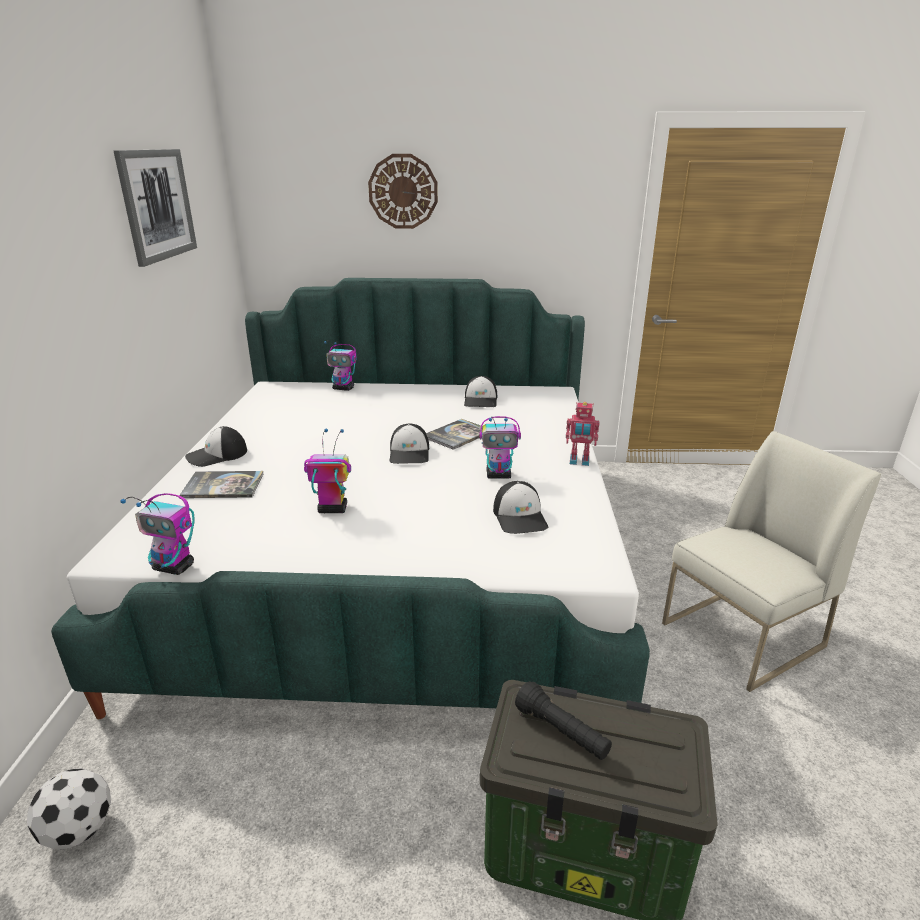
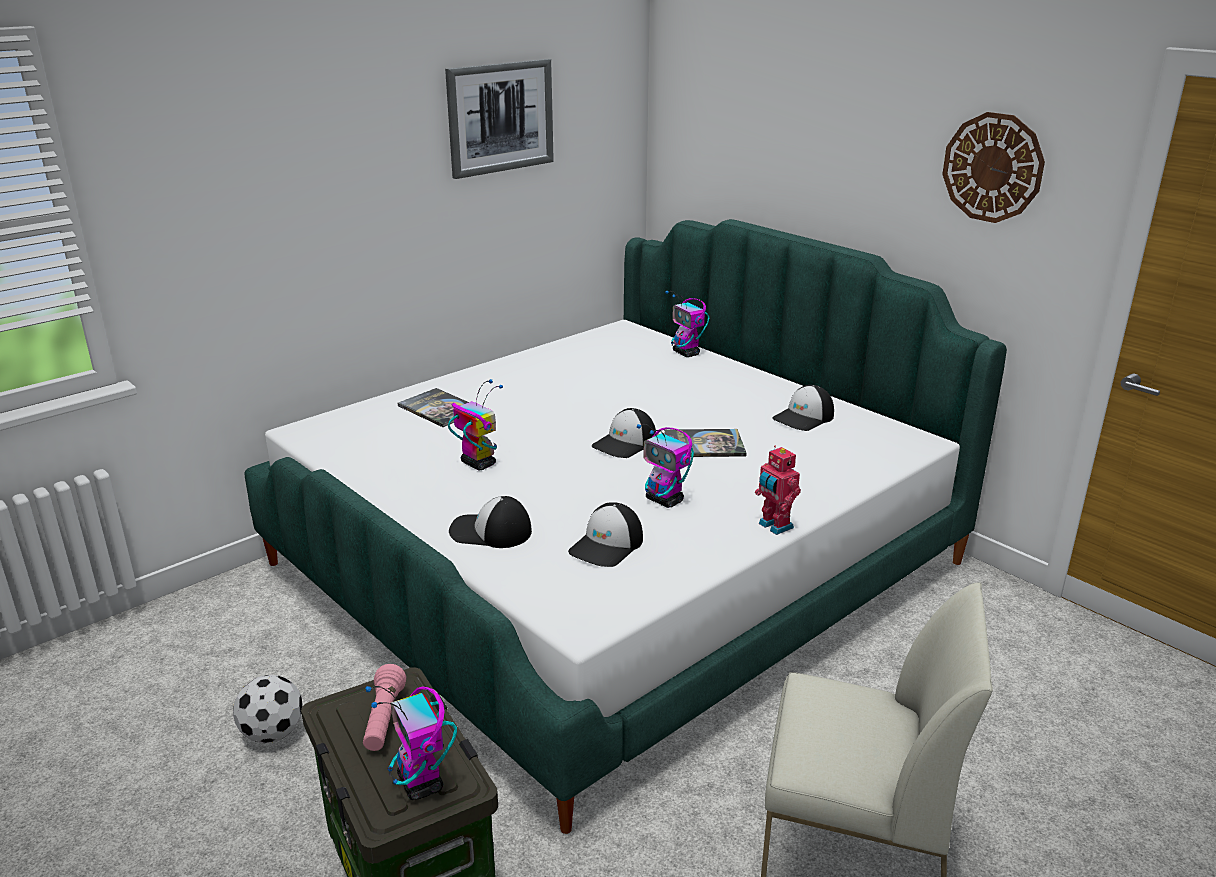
camera: 45 degrees right, 0 degrees up
(78, 830) = (188, 624): football -> football (272, 733)
(175, 567) = (317, 456): toy robot -> toy robot (421, 784)
(217, 455) = (476, 380): cap -> cap (490, 532)
(403, 191) = (811, 122): wall clock -> wall clock (992, 167)
(562, 732) = (384, 720): black flashlight -> pink flashlight

